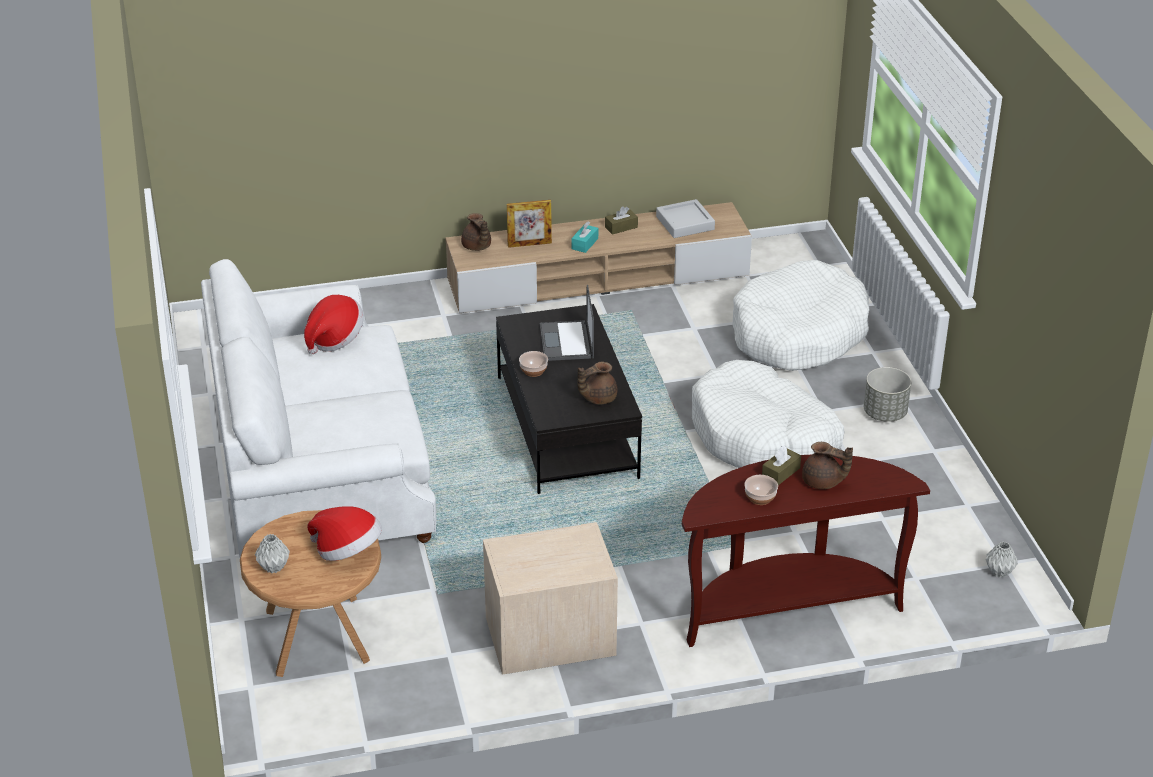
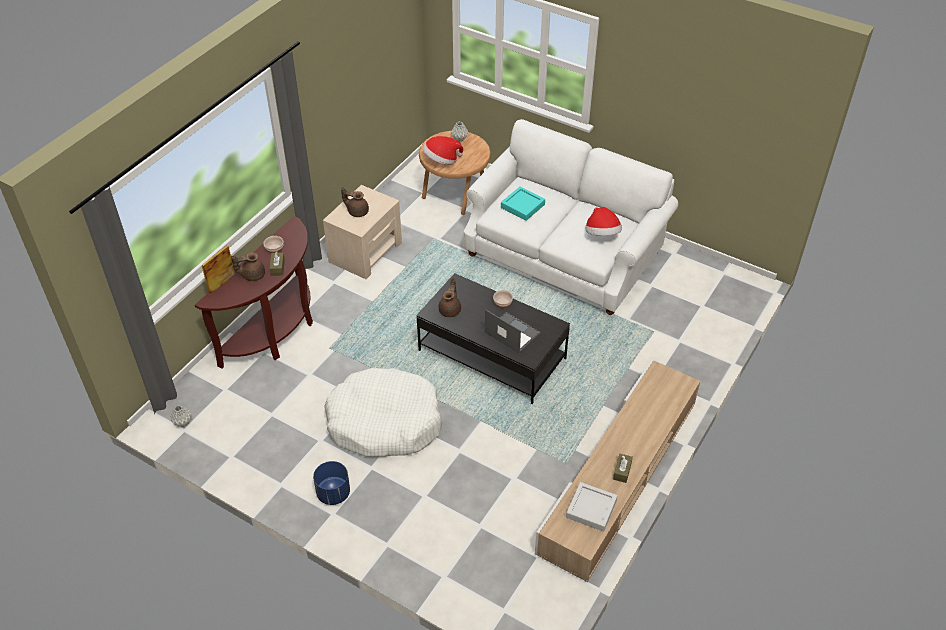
camera: 135 degrees right, 10 degrees up
(360, 420) = (522, 206): none -> turquoise tray
(476, 247) = (672, 386): brown teapot -> brown teapot (357, 211)
(529, 244) = (649, 412): picture frame -> picture frame (222, 283)
(584, 244) = (621, 438): turquoise tissue box -> none
(798, 334) = (448, 524): white dog bed -> none
(885, 413) = (333, 493): grey planter -> blue planter

